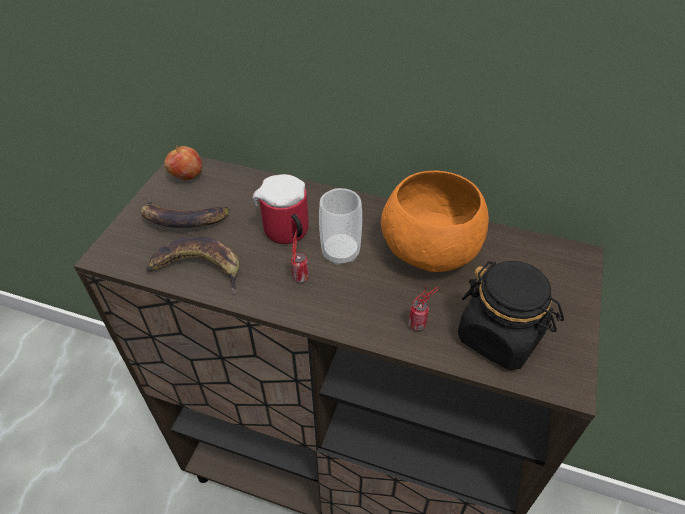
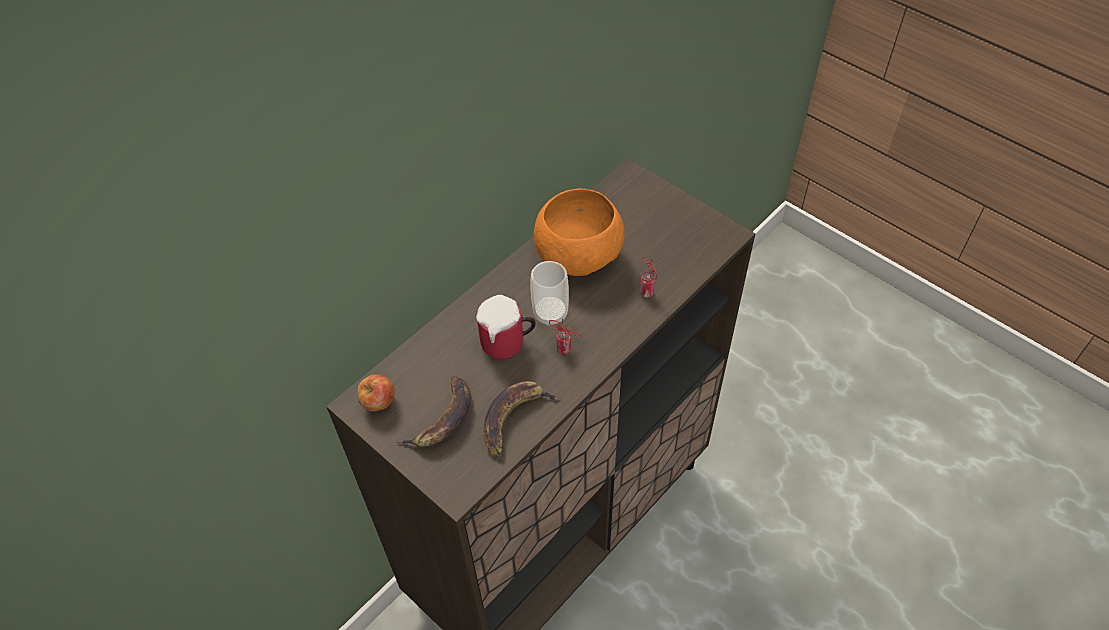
camera: 65 degrees left, 5 degrees up
(500, 336) = (678, 251): black jar -> none

